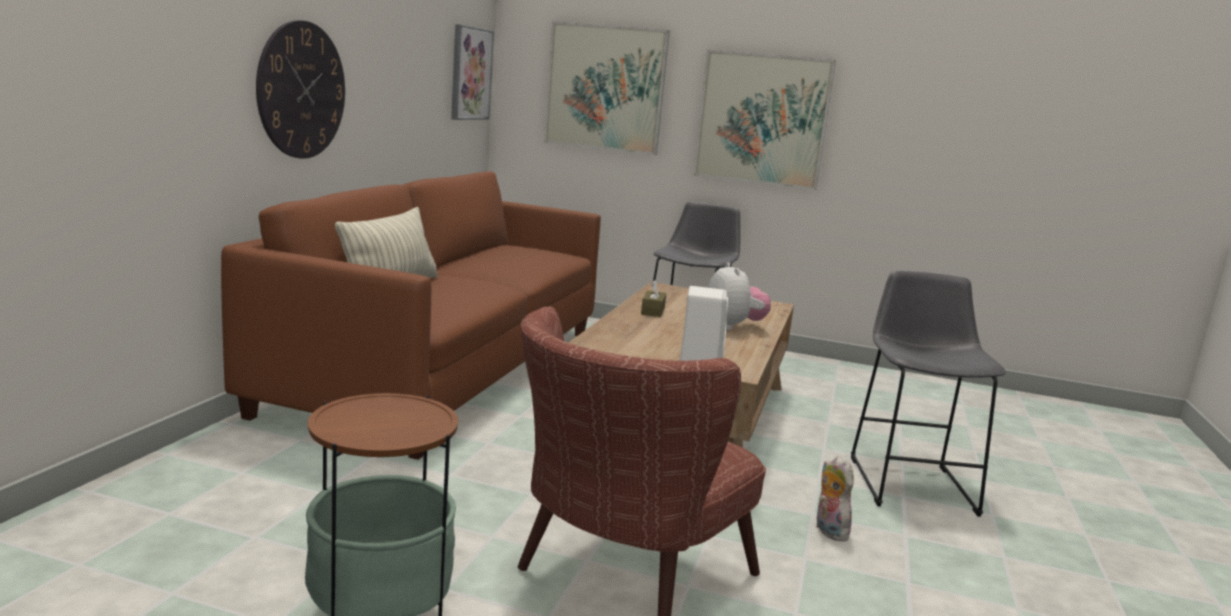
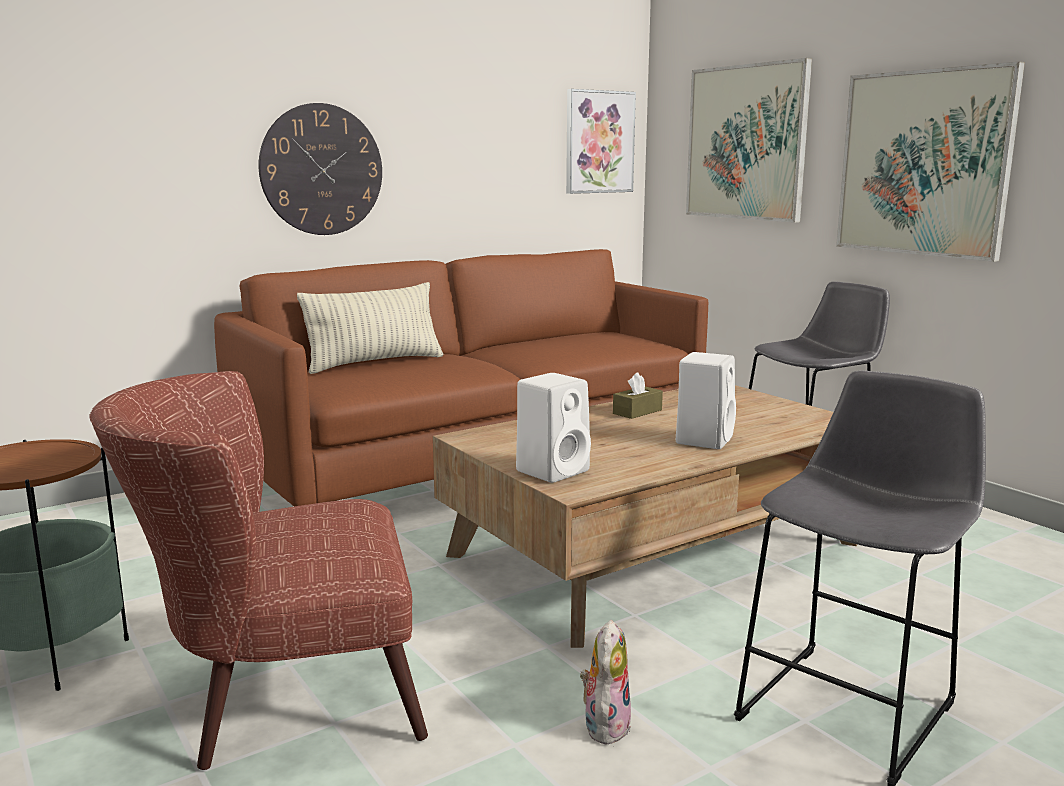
camera: 40 degrees right, 0 degrees up
(733, 327) = (704, 439): plush toy -> white speaker

